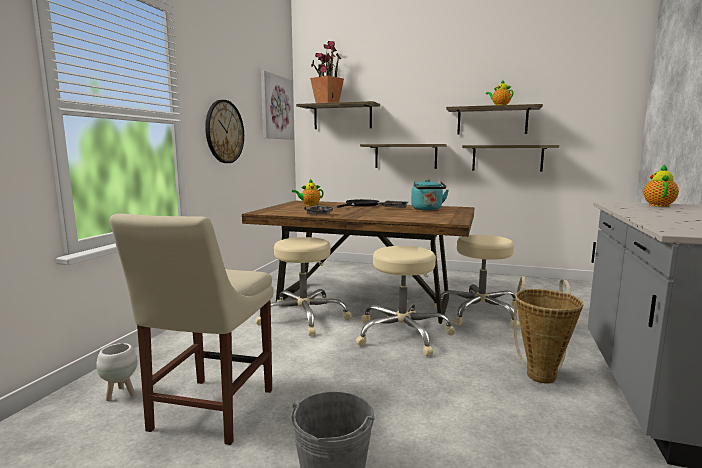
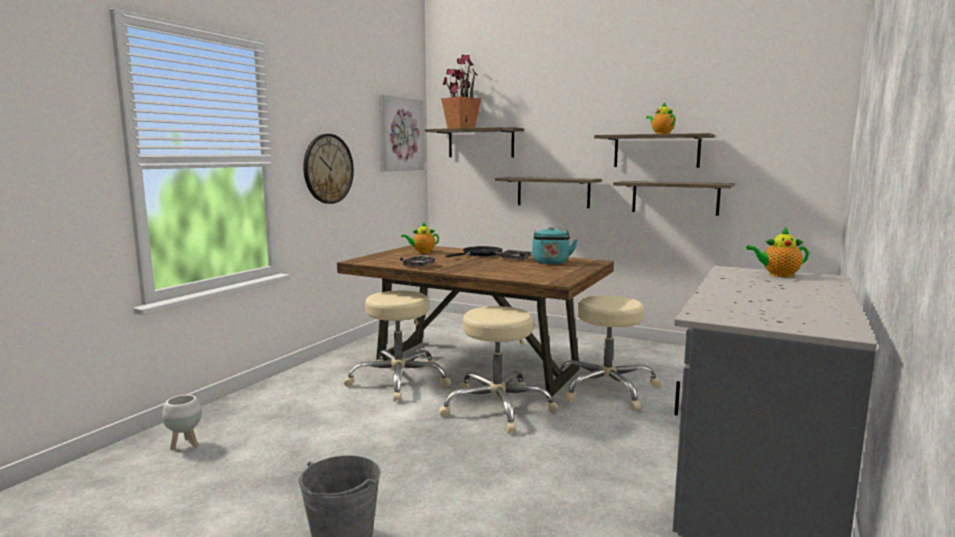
camera: 10 degrees right, 0 degrees up
(209, 412) = (259, 469): beige chair -> none
(540, 373) = (627, 462): basket -> none
(658, 205) = (778, 275): teapot -> teapot turned 120 degrees counterclockwise

